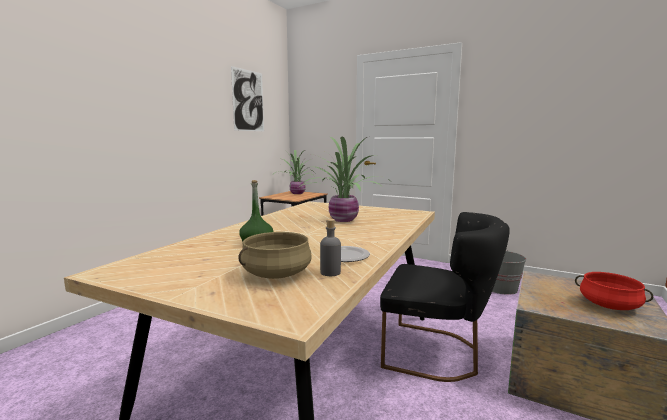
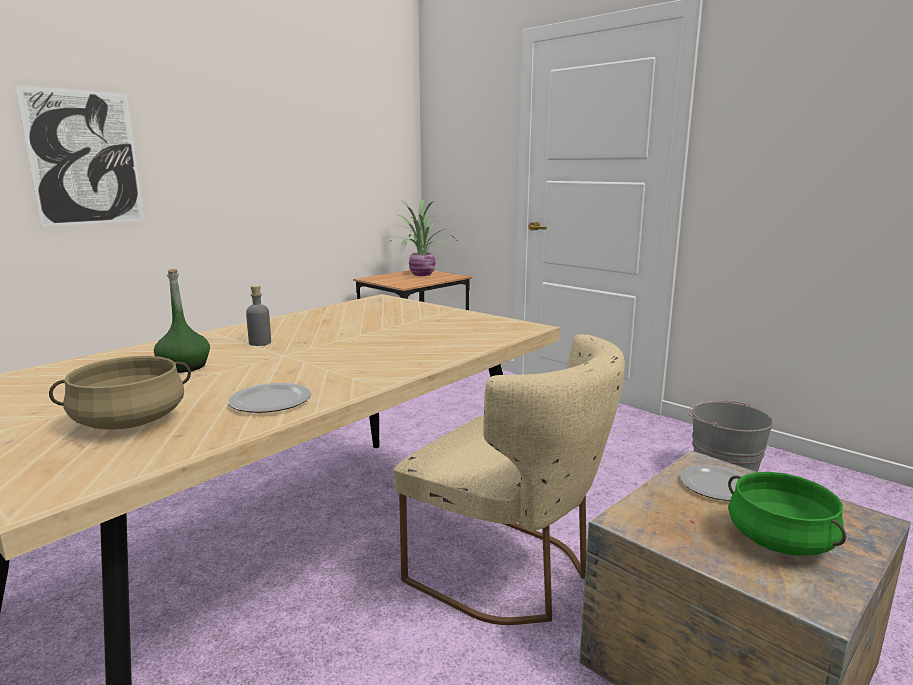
camera: 15 degrees right, 5 degrees up
(248, 100) = (336, 118): picture -> picture (84, 158)
(330, 272) = (204, 427): grey bottle -> grey bottle (260, 343)
(343, 220) = (375, 334): potted plant -> none
(437, 353) = (511, 573): black chair -> beige chair
(555, 285) = (718, 486): none -> plate
(609, 305) = (779, 540): red cooking pot -> green cooking pot

